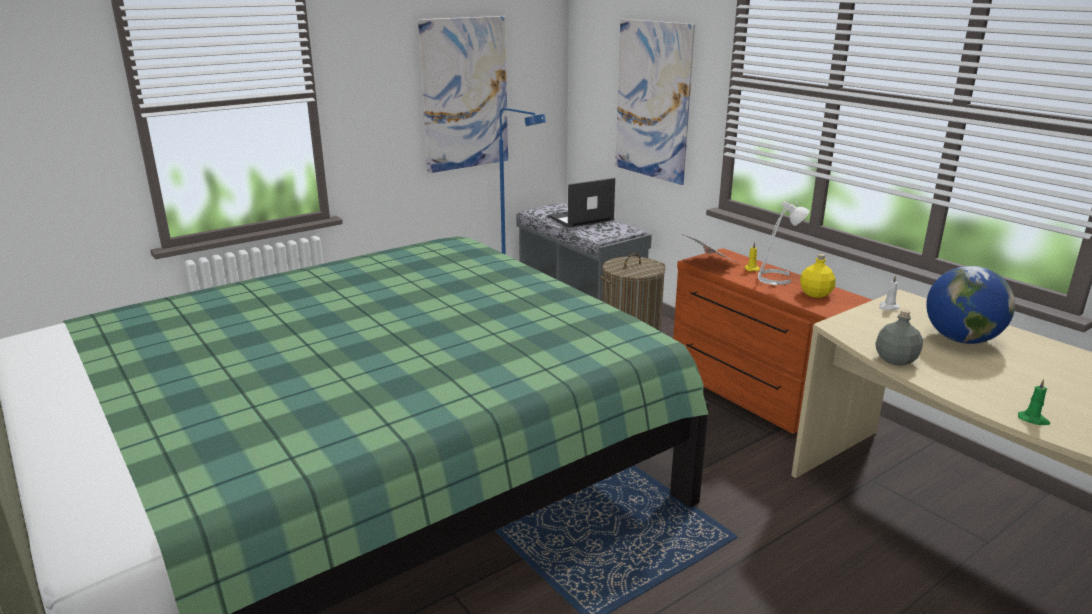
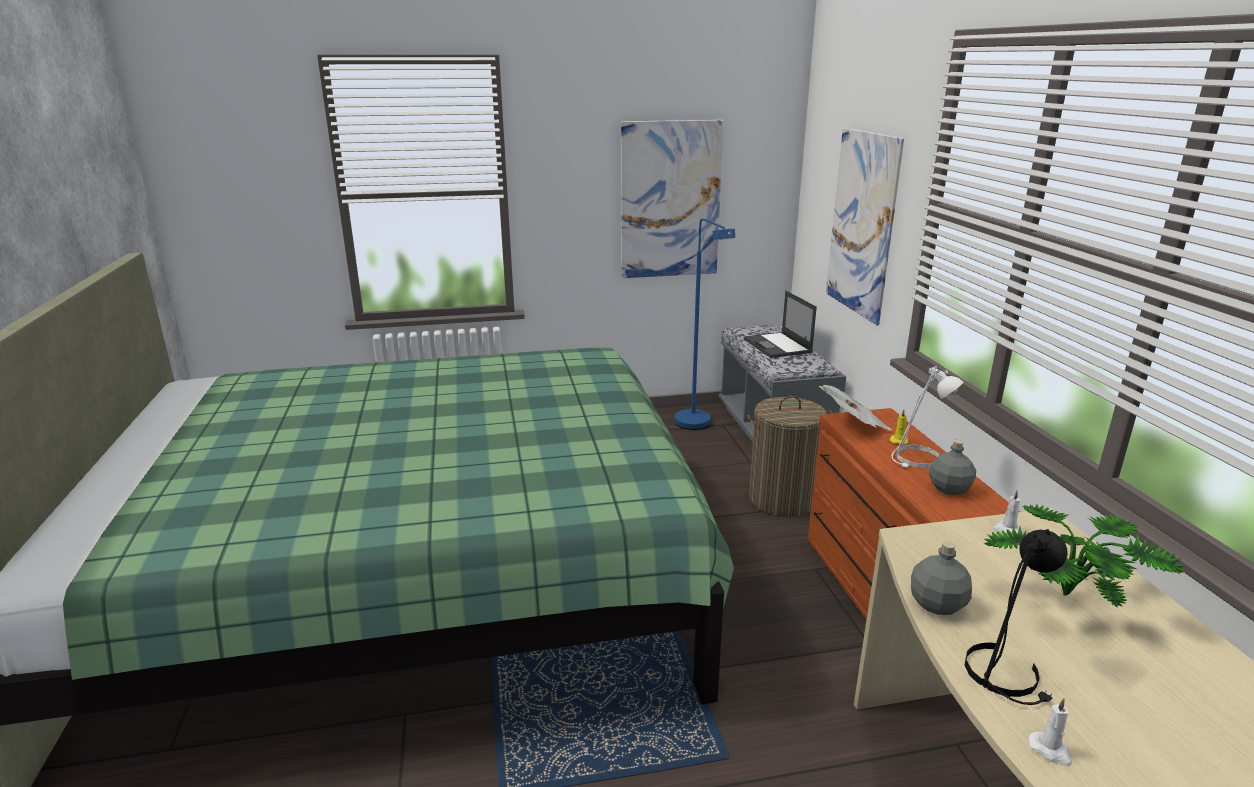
camera: 25 degrees right, 0 degrees up
(580, 218) = (778, 346): laptop -> laptop turned 105 degrees counterclockwise
(815, 294) = (948, 489): yellow bottle -> grey bottle
(961, 339) = (1066, 600): globe -> potted plant
(972, 387) = (1006, 674): none -> black table lamp
(1033, 420) = (1050, 750): green candle -> white candle

